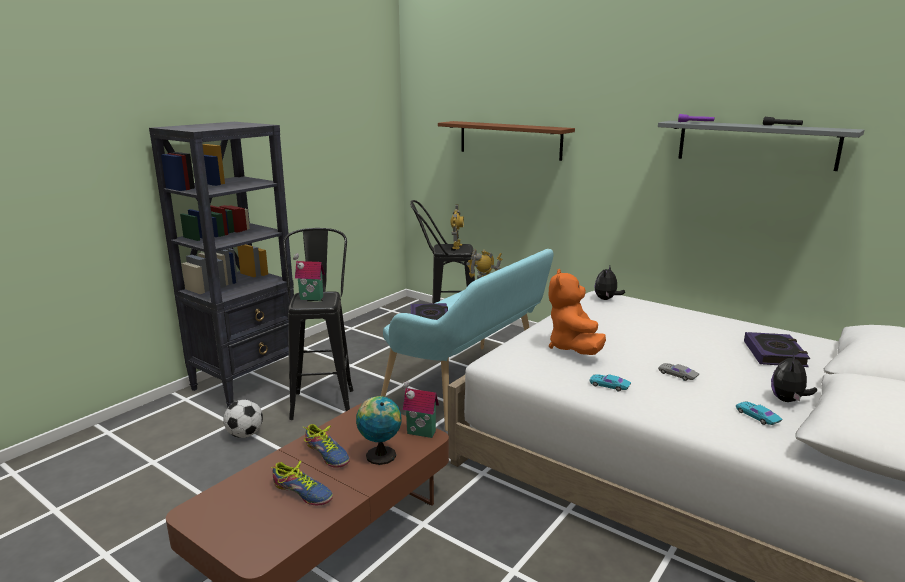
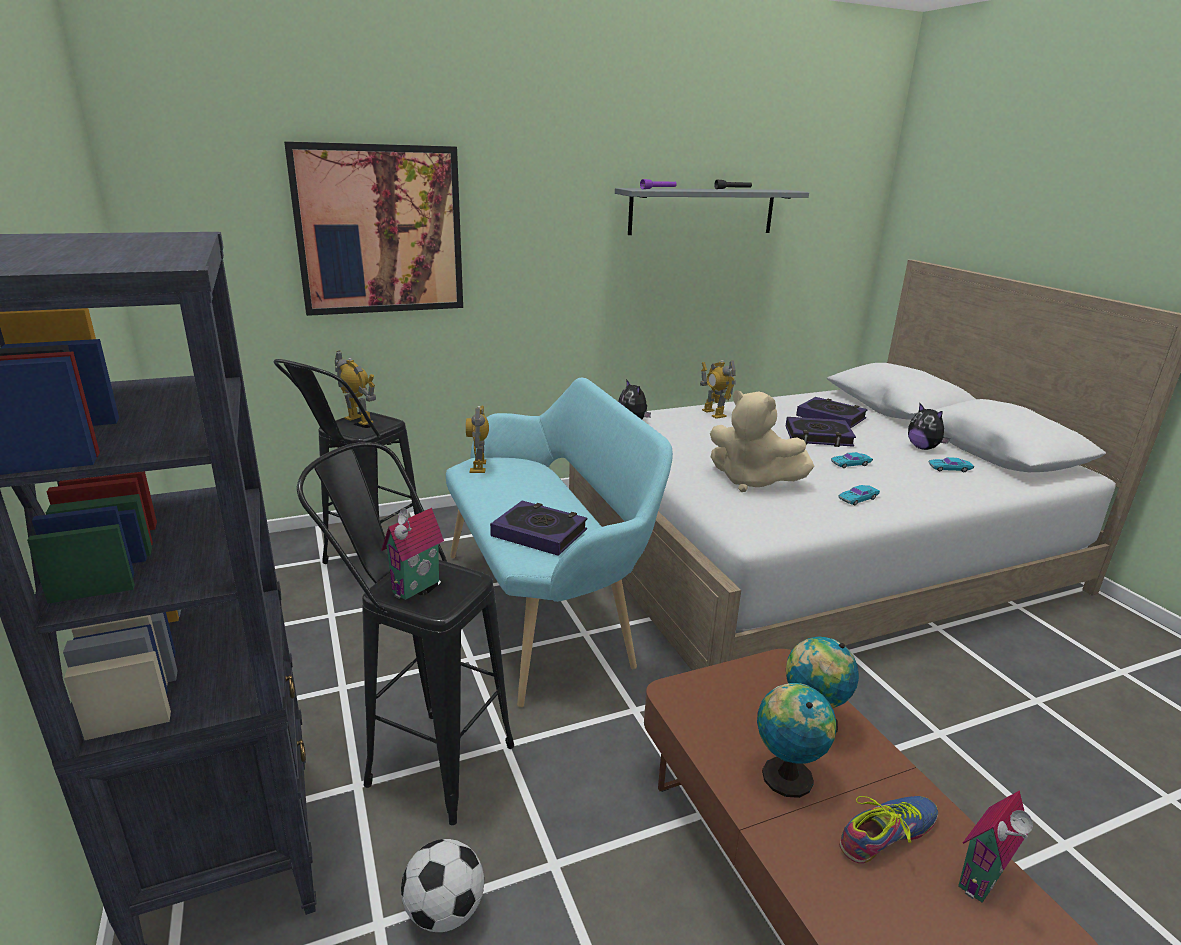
camera: 60 degrees left, 5 degrees up
(327, 454) = (785, 774): shoe -> globe
(420, 433) = (772, 669): toy house -> toy house (985, 881)
(509, 140) = (380, 230): brown shelf -> picture
(573, 348) = (751, 481): orange plush toy -> beige plush toy
(677, 375) = (851, 464): grey toy car -> turquoise toy car
(679, 316) = (713, 413): none -> toy robot
(713, 356) = (818, 437): none -> book

